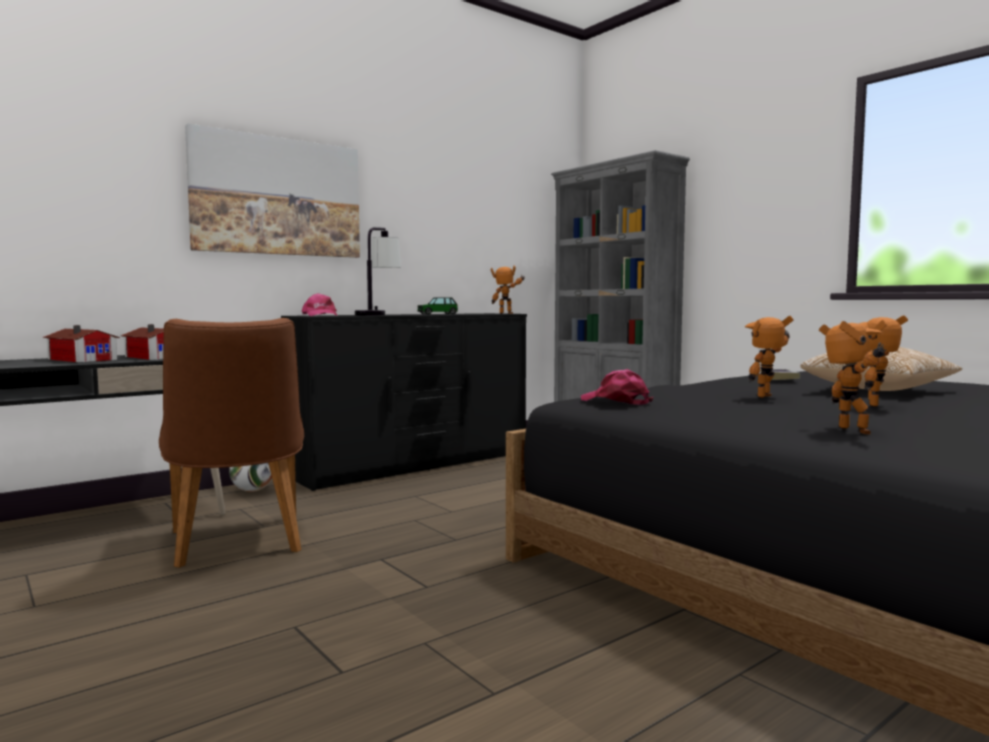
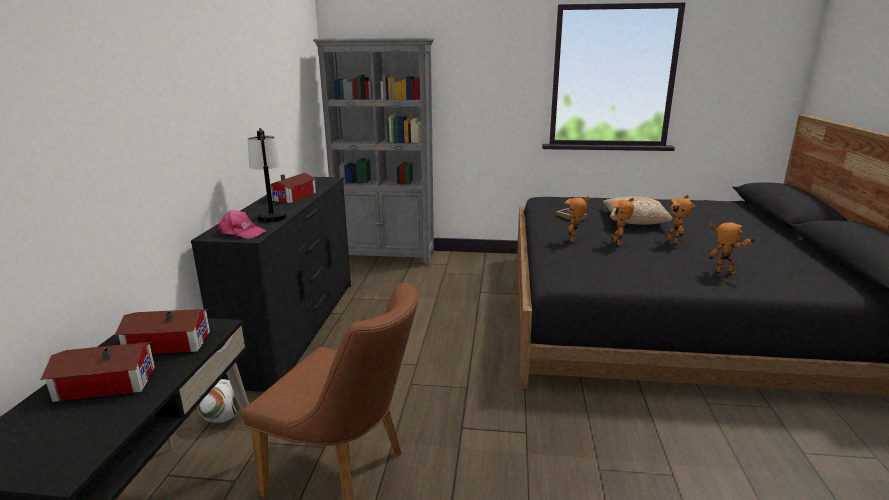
camera: 45 degrees left, 15 degrees up
(277, 197) = (162, 111): picture -> none
(437, 314) = (295, 196): toy car -> toy house
(507, 313) = (329, 179): toy robot -> toy robot (574, 240)
(616, 401) = (586, 274): pink cap -> none

